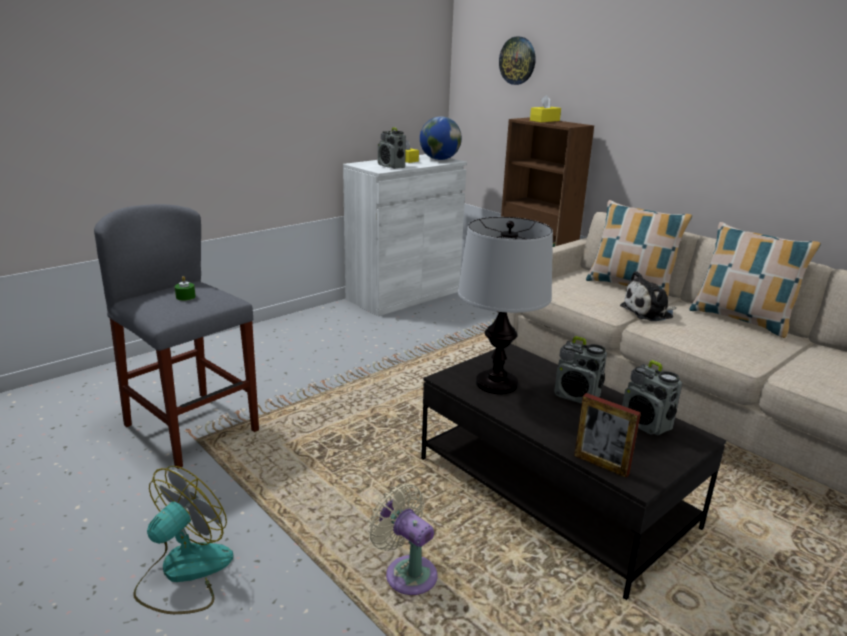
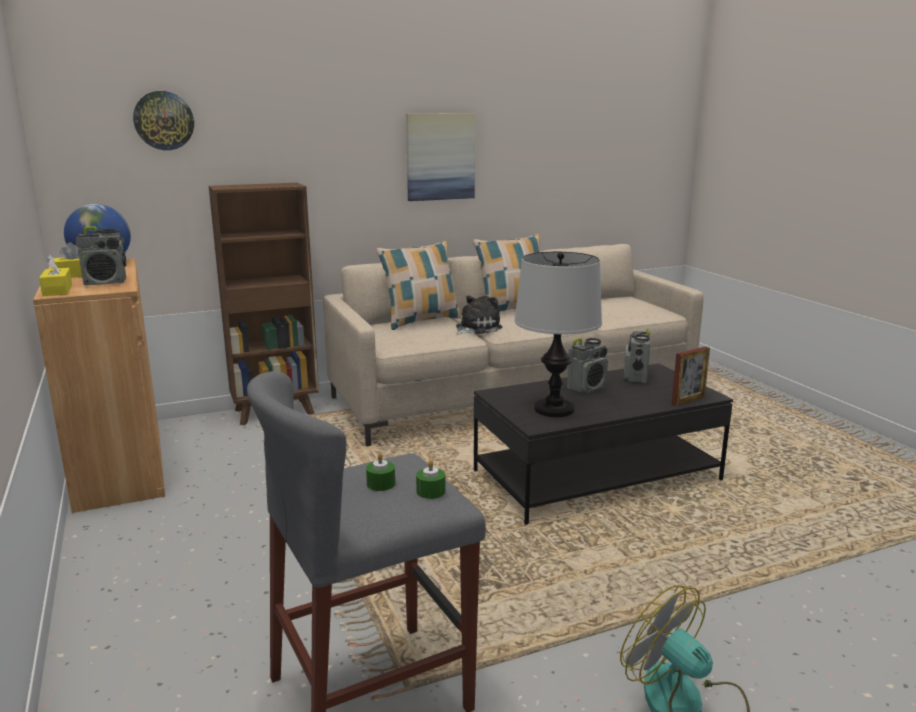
camera: 70 degrees left, 5 degrees down
(175, 310) = (431, 491): none -> green candle
(403, 295) = (120, 468): white cabinet -> brown cabinet
(407, 572) = (691, 562): beige fan -> none
(544, 120) = (247, 185): yellow tissue box -> yellow tissue box (57, 290)
(646, 424) = (635, 377): radio -> radio turned 120 degrees clockwise
(649, 312) = (476, 328): plush toy -> plush toy turned 135 degrees counterclockwise
(744, 121) = (440, 157): none -> picture

